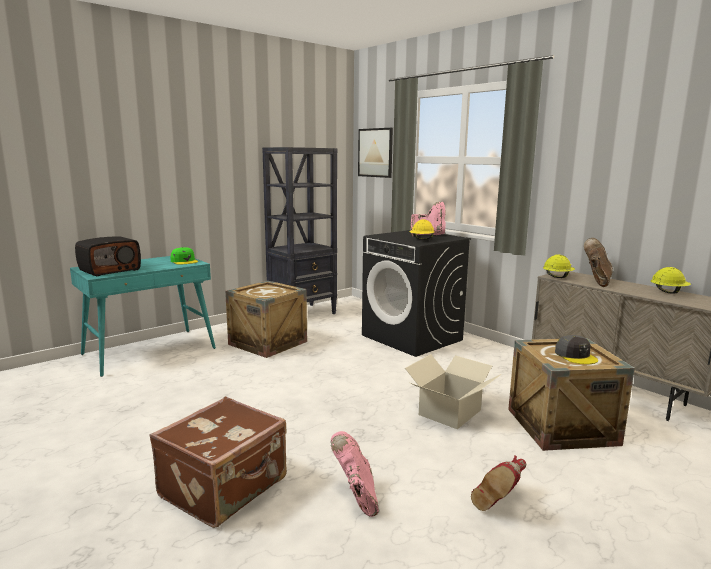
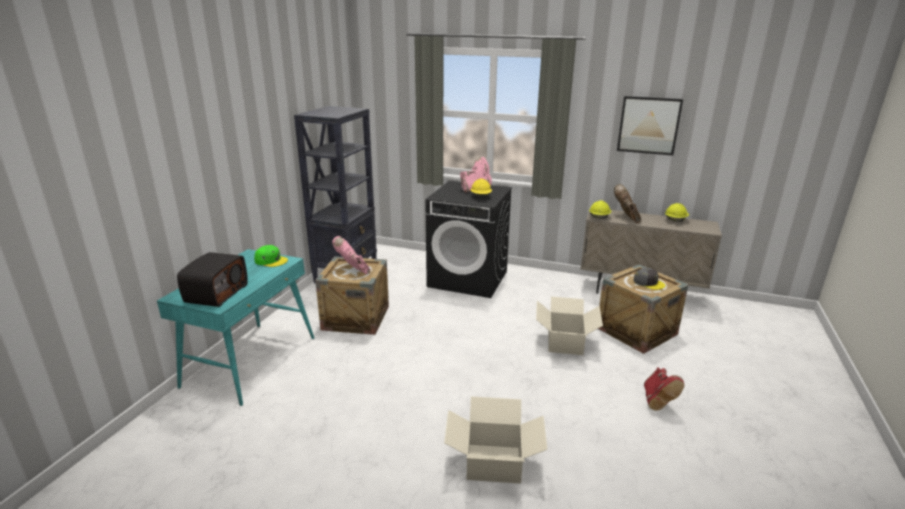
camera: 30 degrees left, 10 degrees up
(225, 488) = (493, 463): brown suitcase -> cardboard box
(357, 496) = (580, 431): pink boot -> pink boot (353, 269)
(375, 152) = (387, 103): picture -> picture (648, 125)

